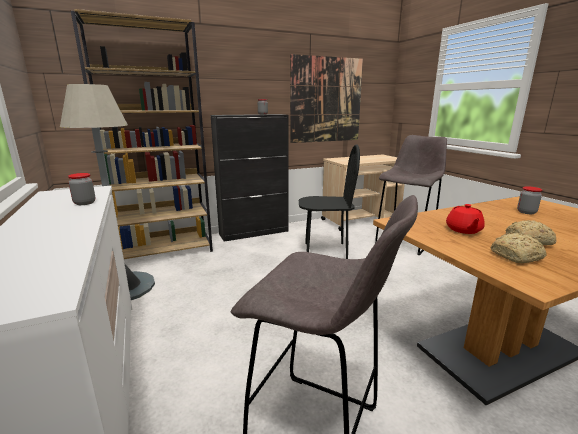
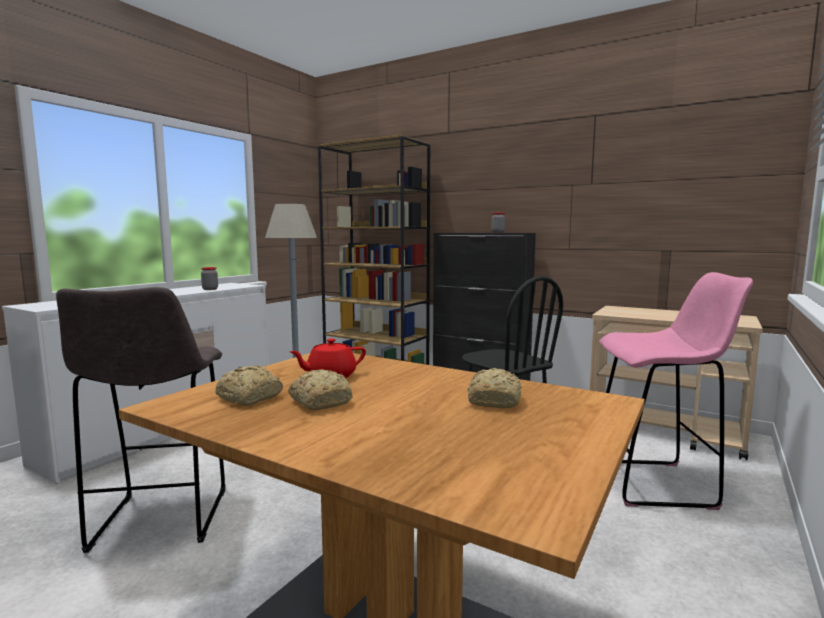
camera: 55 degrees right, 10 degrees down
(326, 100) = (621, 212): picture -> none
(405, 242) = (657, 484): grey stool -> pink stool
(526, 212) = (495, 400): jar -> bread

